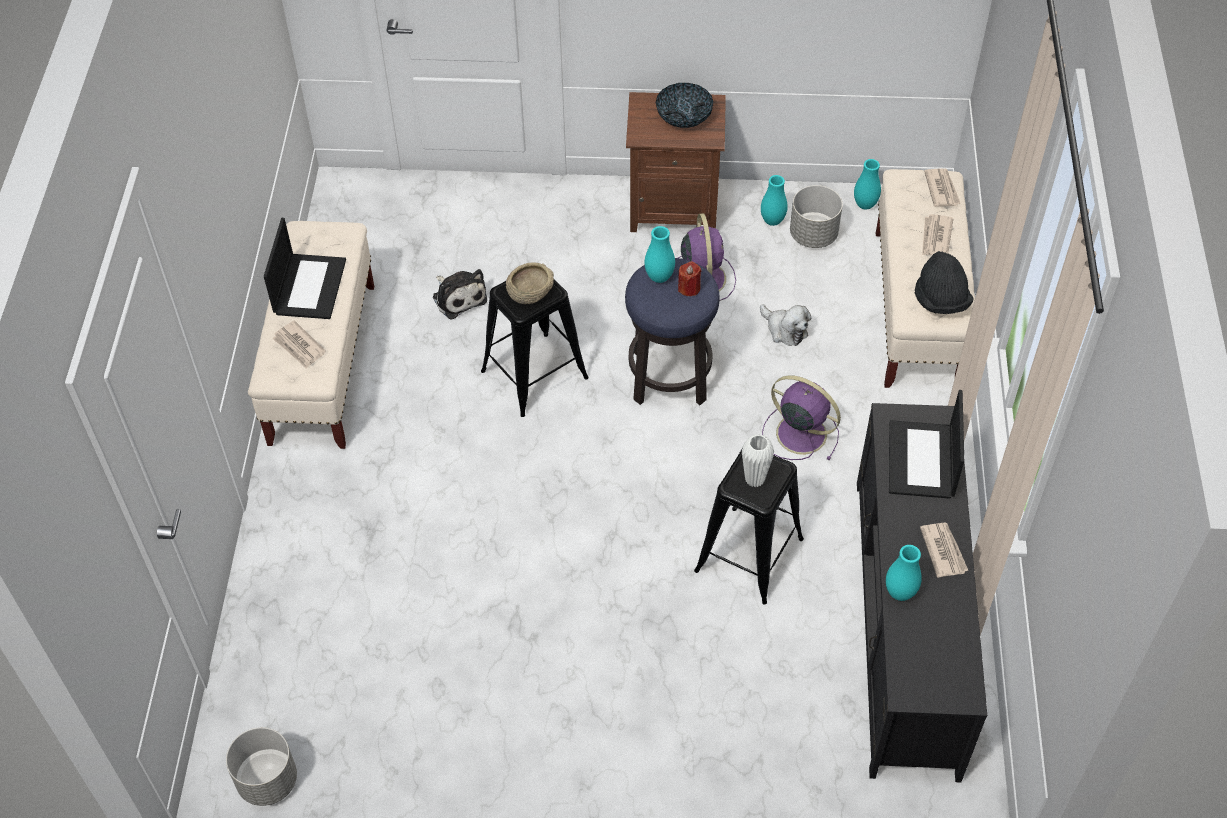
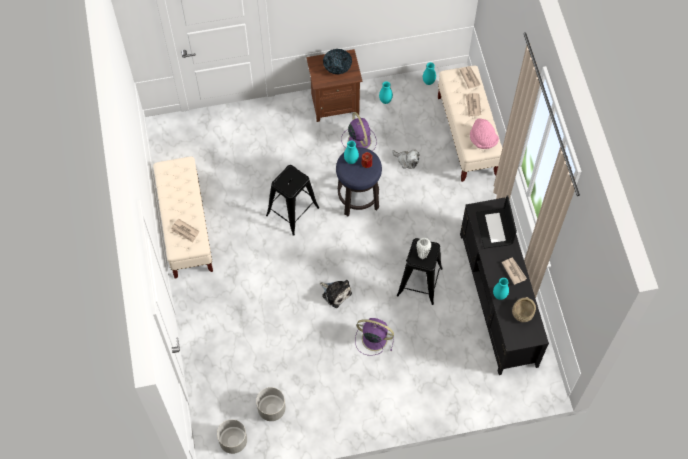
camera: 15 degrees left, 10 degrees up
(309, 286) = (178, 197): laptop -> none
(458, 297) = (242, 177): plush toy -> plush toy (335, 293)
(530, 291) = (290, 180): beige bowl -> beige bowl (523, 312)
(799, 433) = (427, 214): purple fan -> purple fan (373, 338)
(813, 235) = (407, 104): grey planter -> grey planter (272, 409)
(941, 300) = (483, 140): black hat -> pink hat

